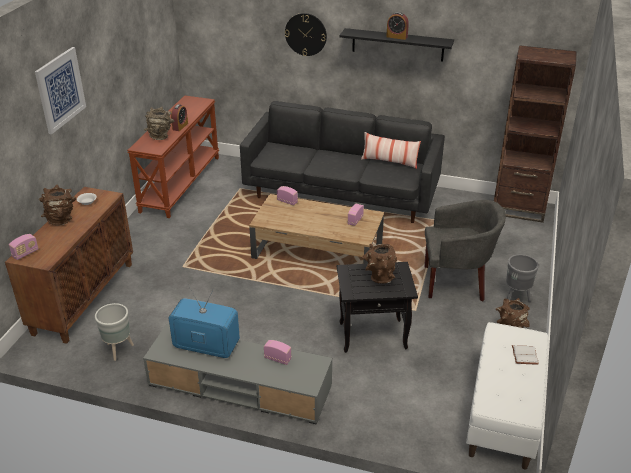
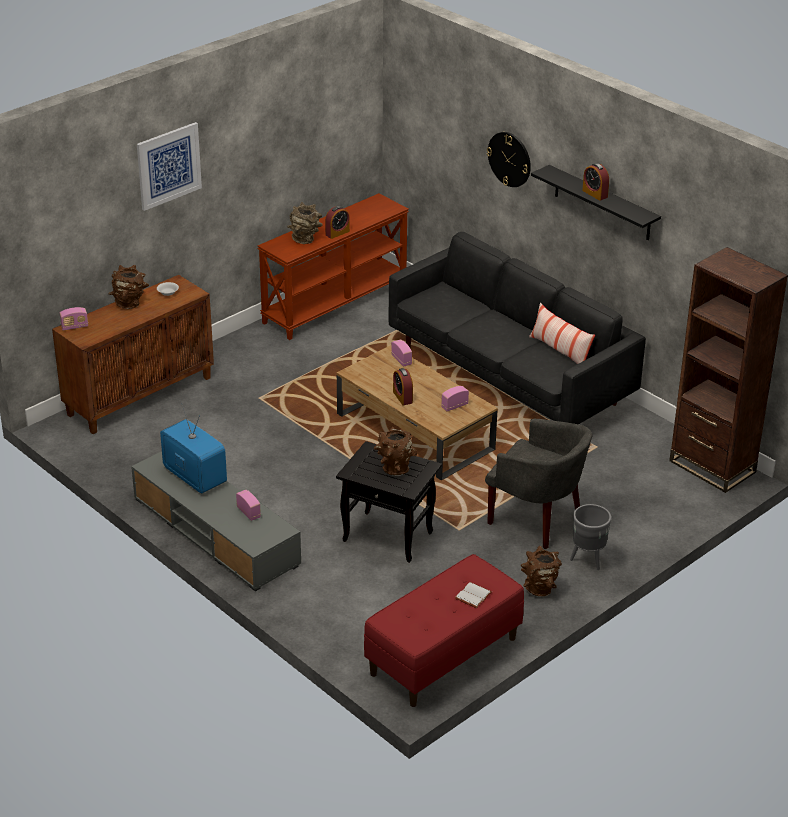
camera: 30 degrees right, 0 degrees up
(118, 349) = (134, 457): grey planter -> none
(314, 226) = (402, 397): none -> alarm clock
(504, 414) = (443, 657): white bench -> red bench

